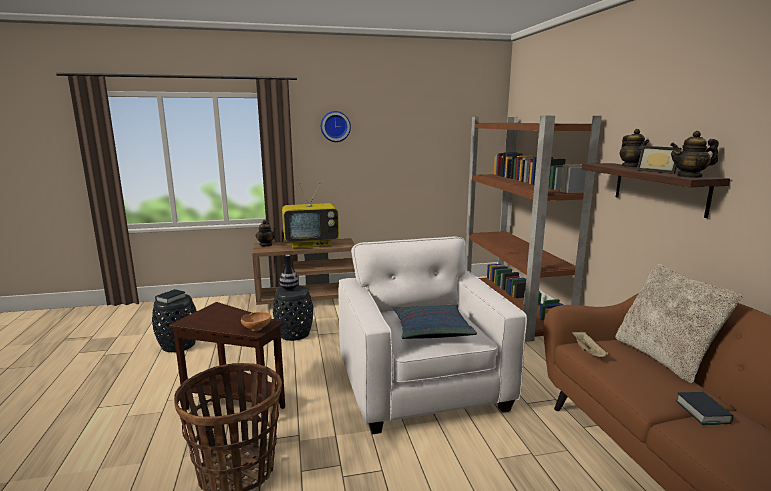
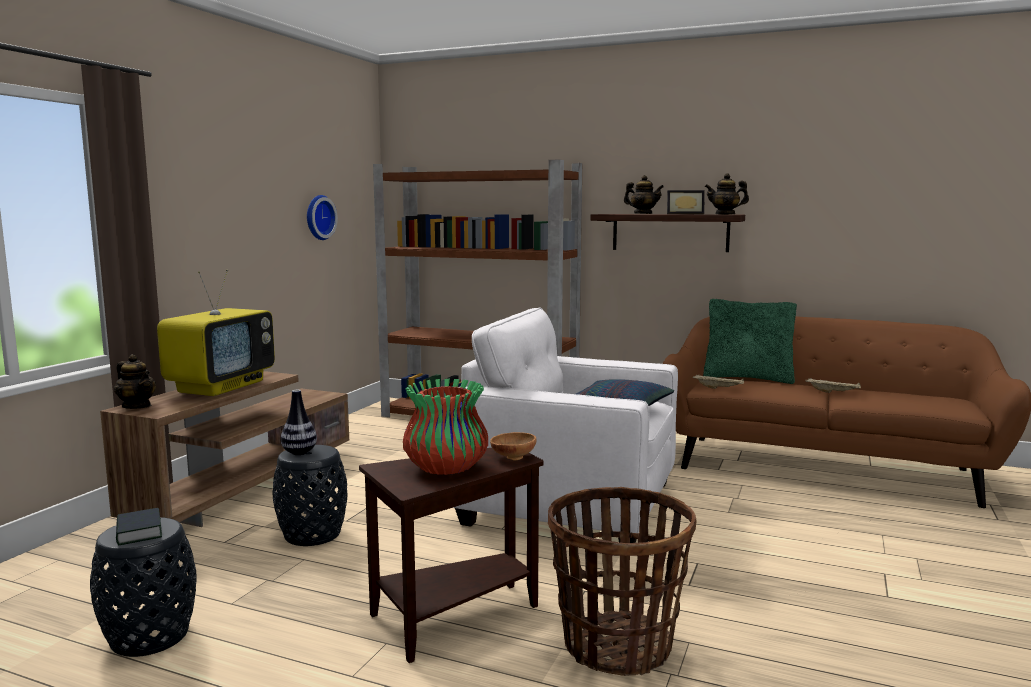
camera: 55 degrees left, 5 degrees down
(224, 319) = (445, 468): none -> vase
(335, 126) = (196, 170): wall clock -> wall clock (318, 217)
(664, 356) = (748, 377): beige pillow -> green pillow
(690, 176) = (725, 214): teapot -> teapot turned 60 degrees clockwise
(702, 412) = (833, 392): book -> beige tray

